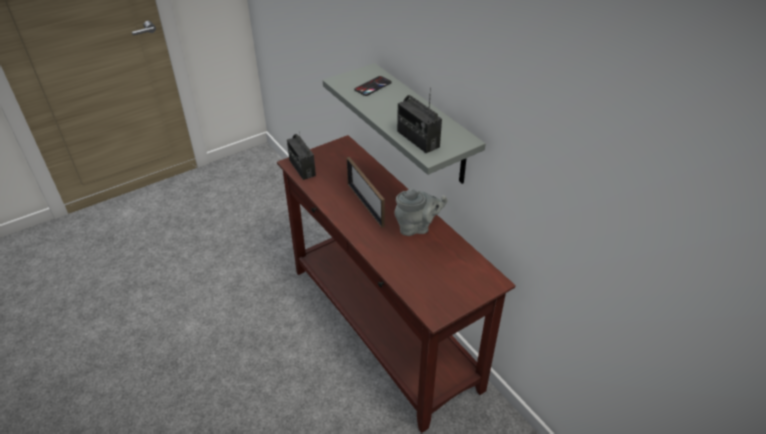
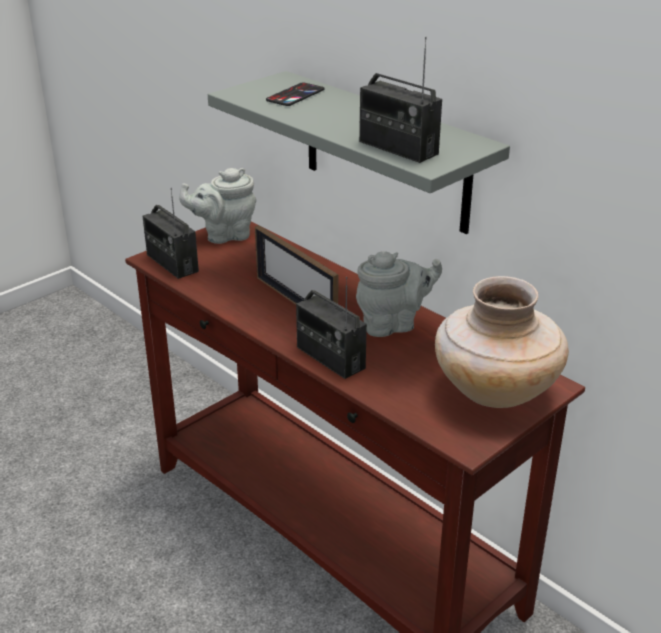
camera: 10 degrees left, 10 degrees down
(336, 150) = (224, 235): none -> grey teapot
(374, 246) = (330, 358): none -> radio
(461, 282) = (495, 392): none -> beige vase

